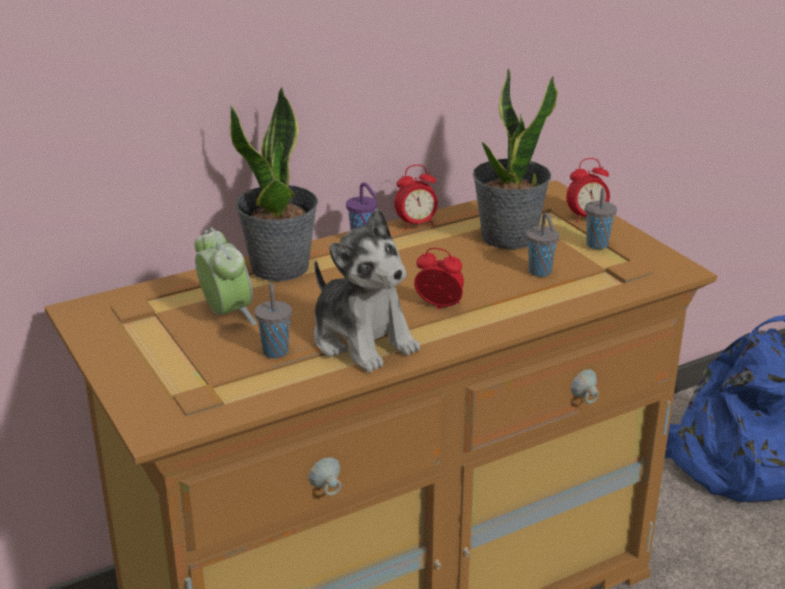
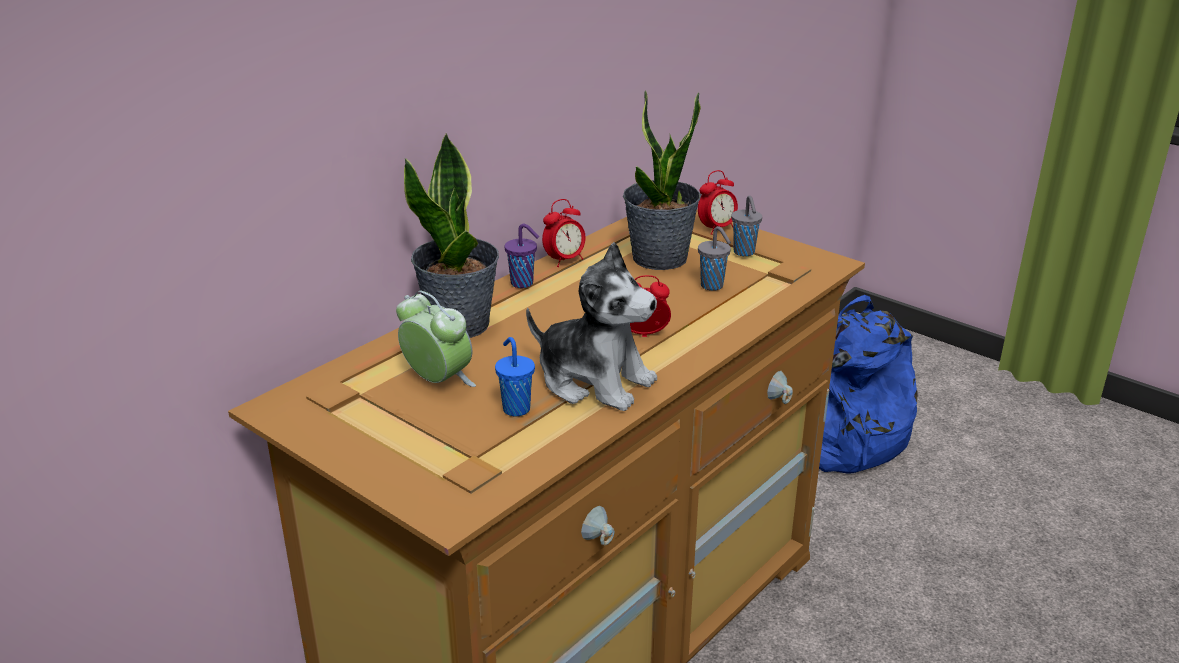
camera: 20 degrees left, 0 degrees up
(275, 351) = (515, 408): grey cup -> blue cup

